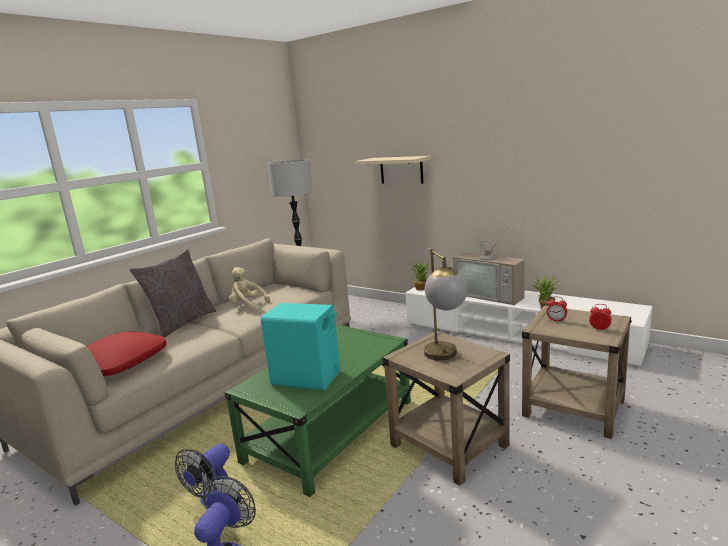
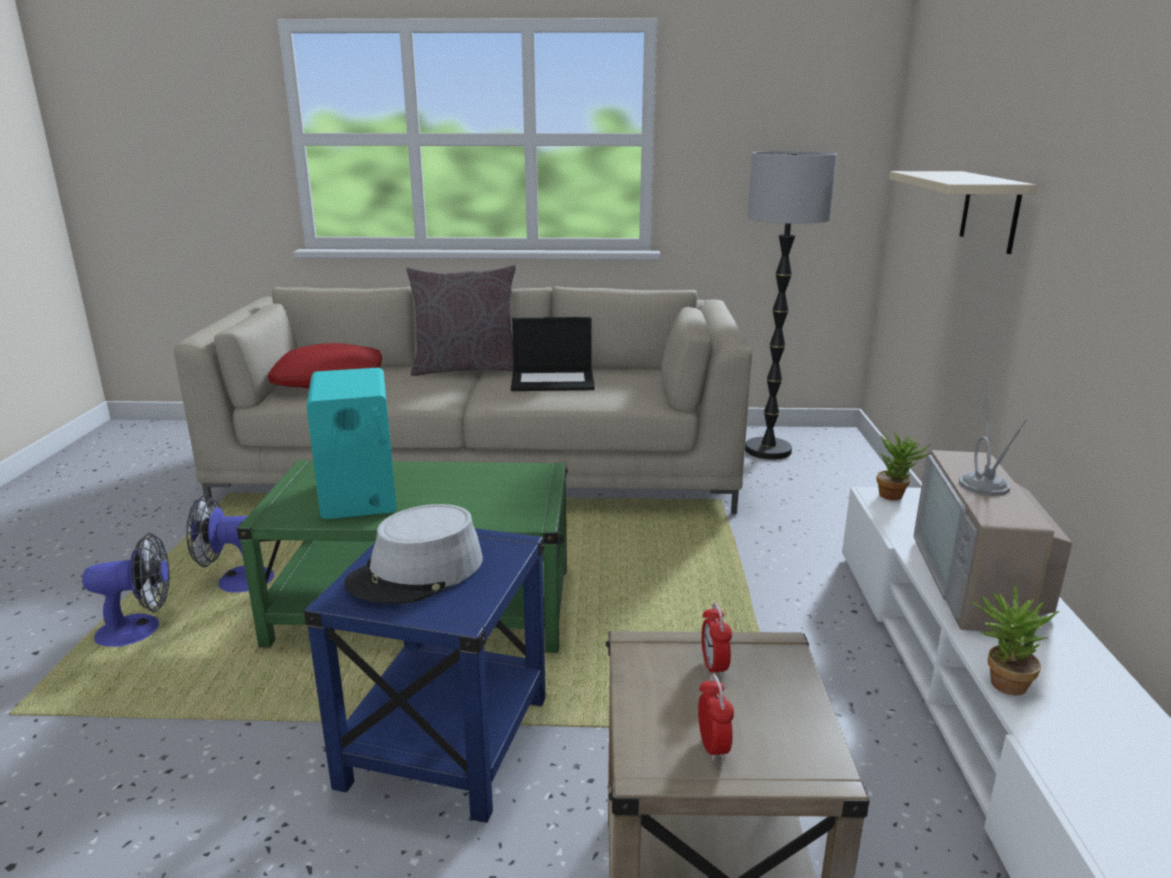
camera: 55 degrees right, 5 degrees up
(247, 305) = (553, 381): beige plush toy -> laptop
(445, 358) = (417, 572): table lamp -> grey hat
(449, 446) = (445, 743): beige side table -> blue side table

